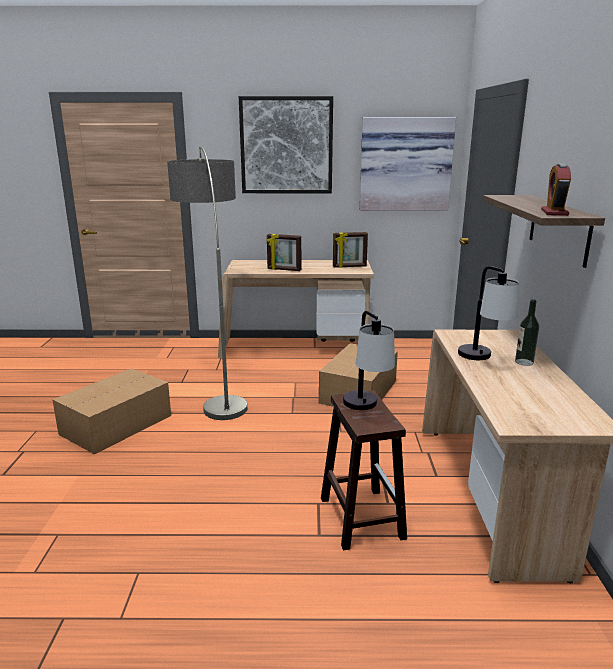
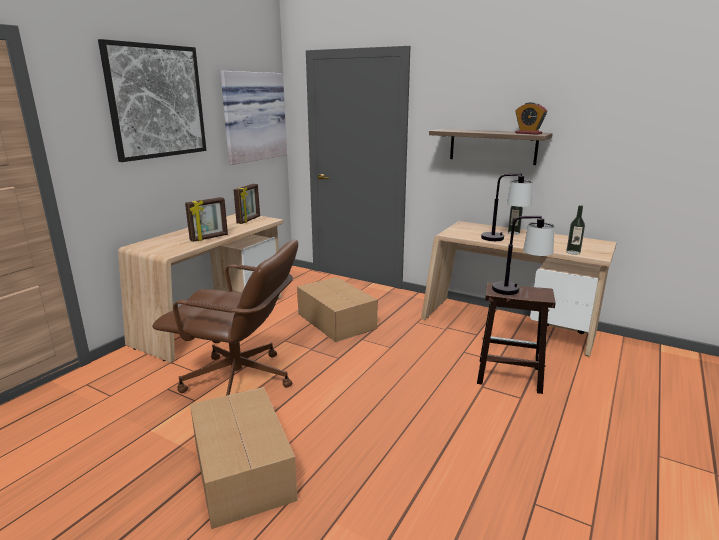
camera: 60 degrees left, 0 degrees up
(217, 387) = (239, 381): floor lamp -> brown office chair
(497, 406) = (573, 252): none -> bottle

